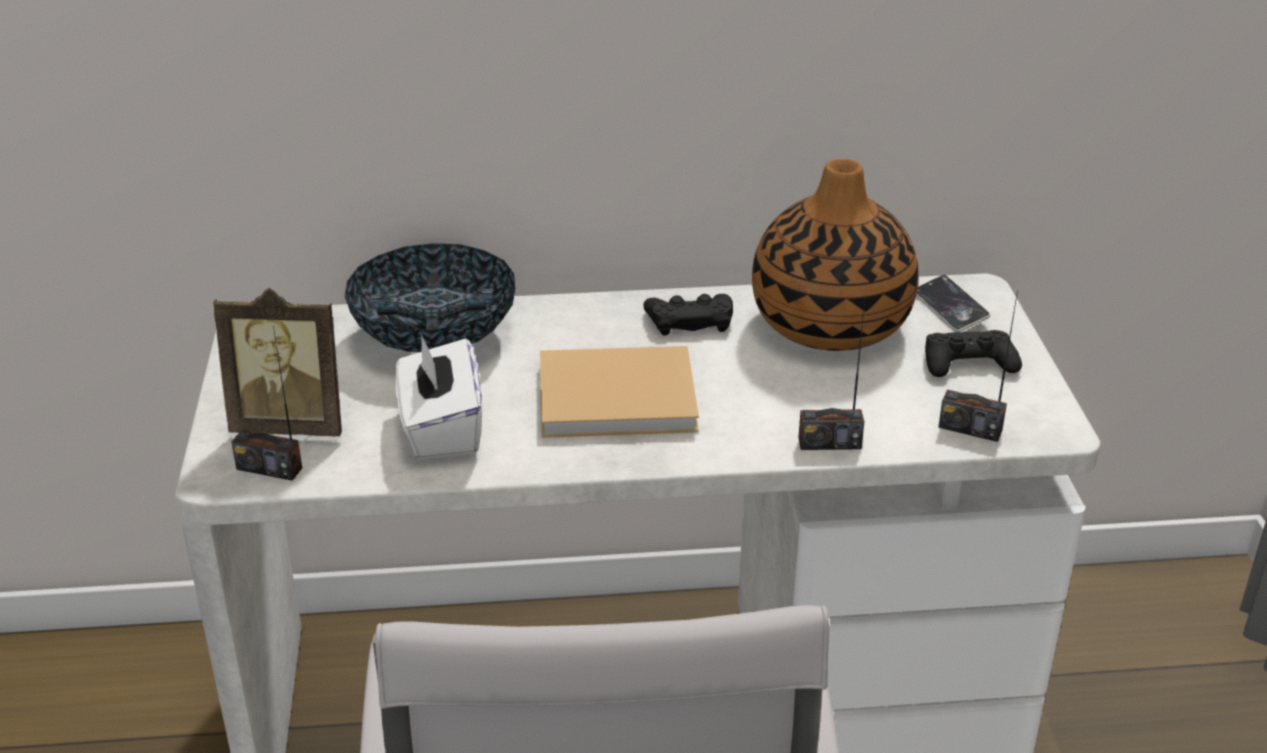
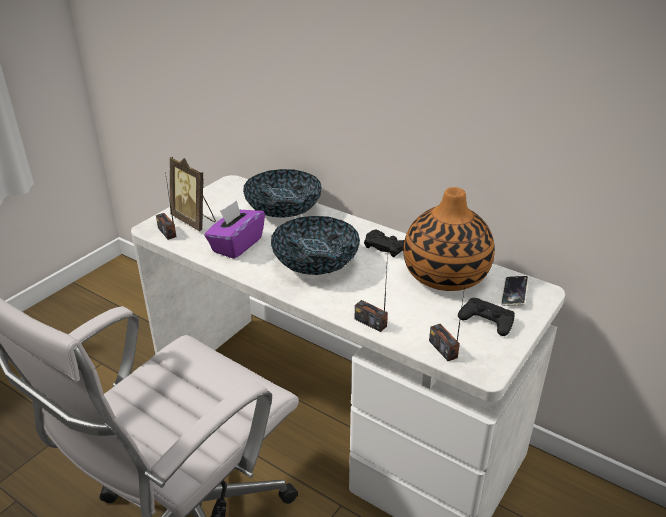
camera: 40 degrees right, 0 degrees up
(441, 429) = (236, 245): white tissue box -> purple tissue box
(622, 397) = (315, 264): beige book -> bowl

